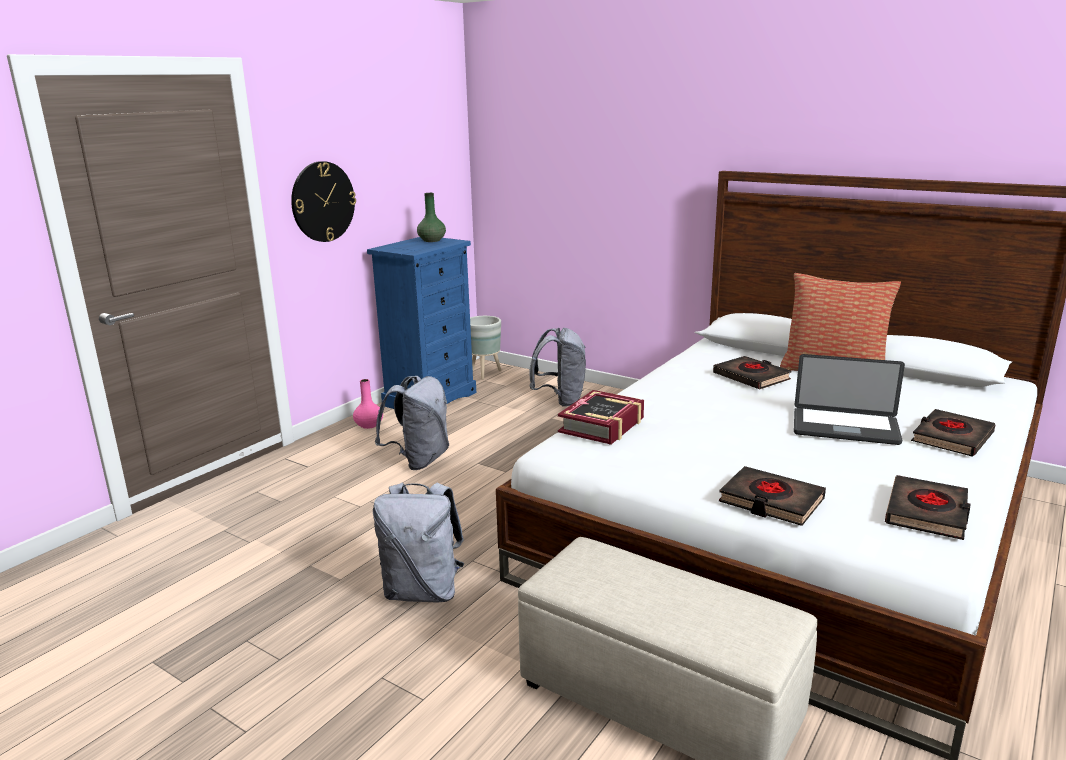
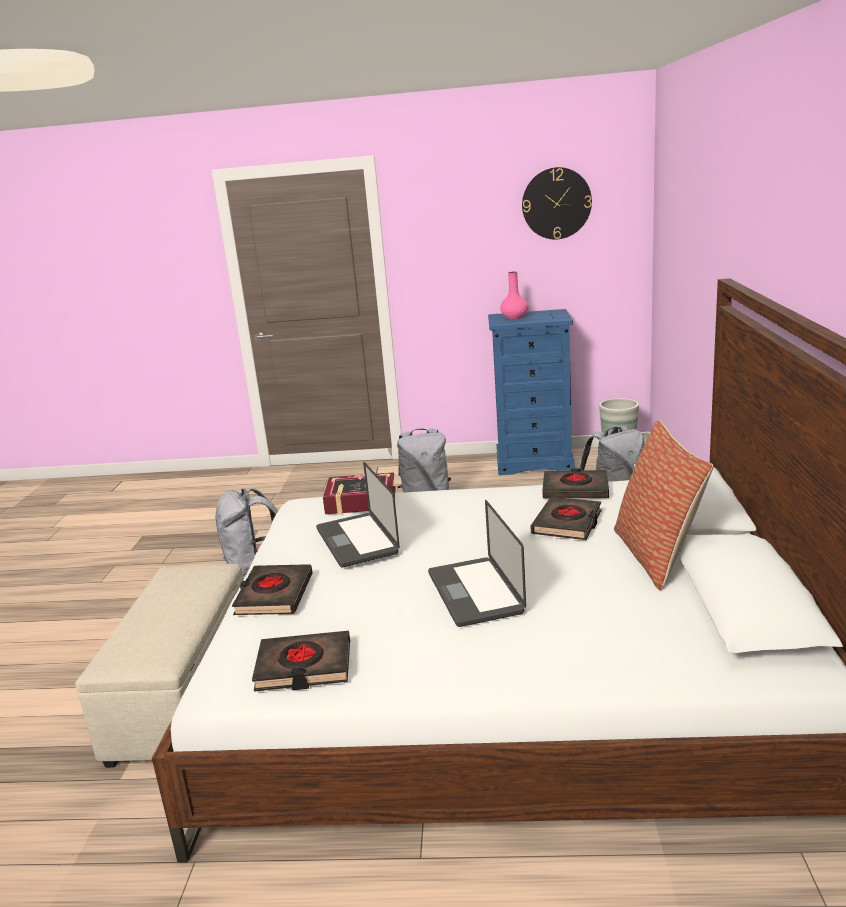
camera: 60 degrees right, 0 degrees up
(323, 201) = (447, 269): wall clock -> wall clock (556, 203)
(369, 425) = (458, 465): pink vase -> pink vase (514, 317)
(432, 240) = (550, 314): green vase -> none
(697, 444) = (357, 541): none -> laptop
(951, 438) = (518, 654): black book -> black book (575, 489)

